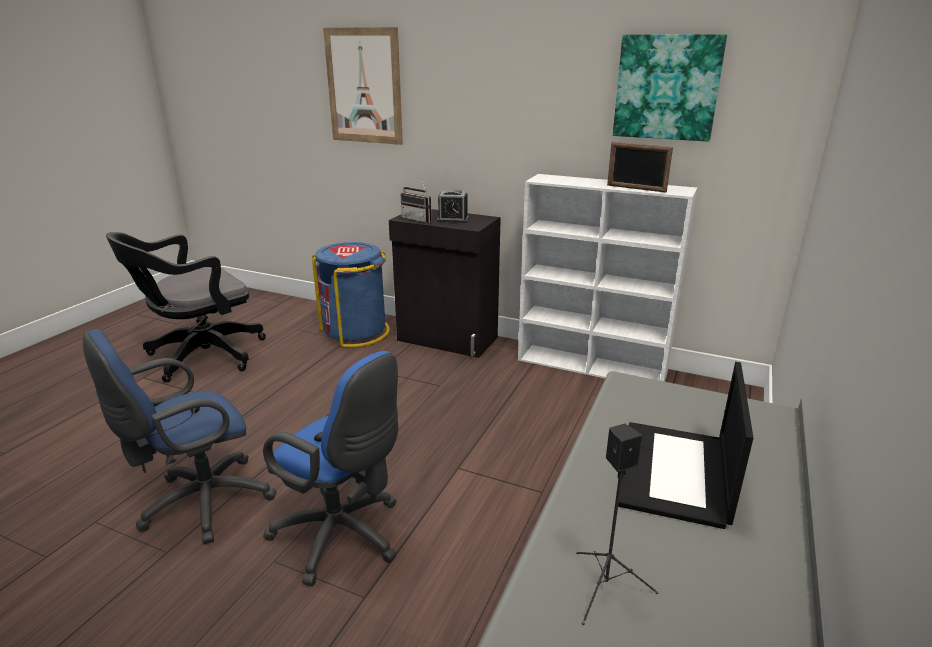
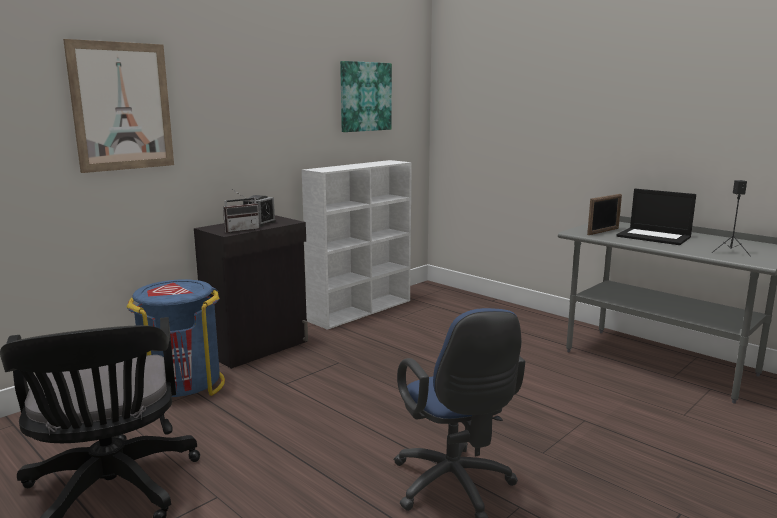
camera: 70 degrees left, 10 degrees down
(343, 537) = (523, 422): blue office chair -> none
(636, 188) = (379, 164): picture frame -> picture frame (603, 231)

